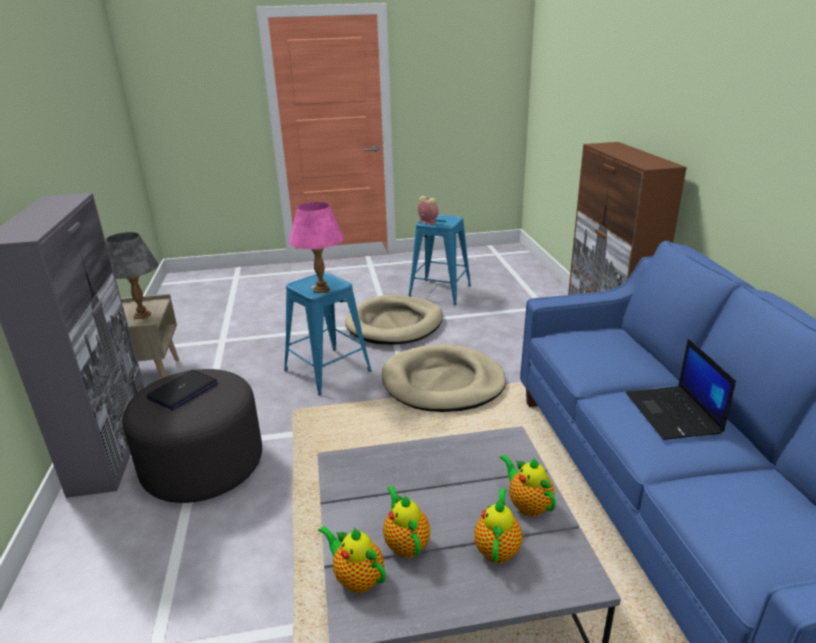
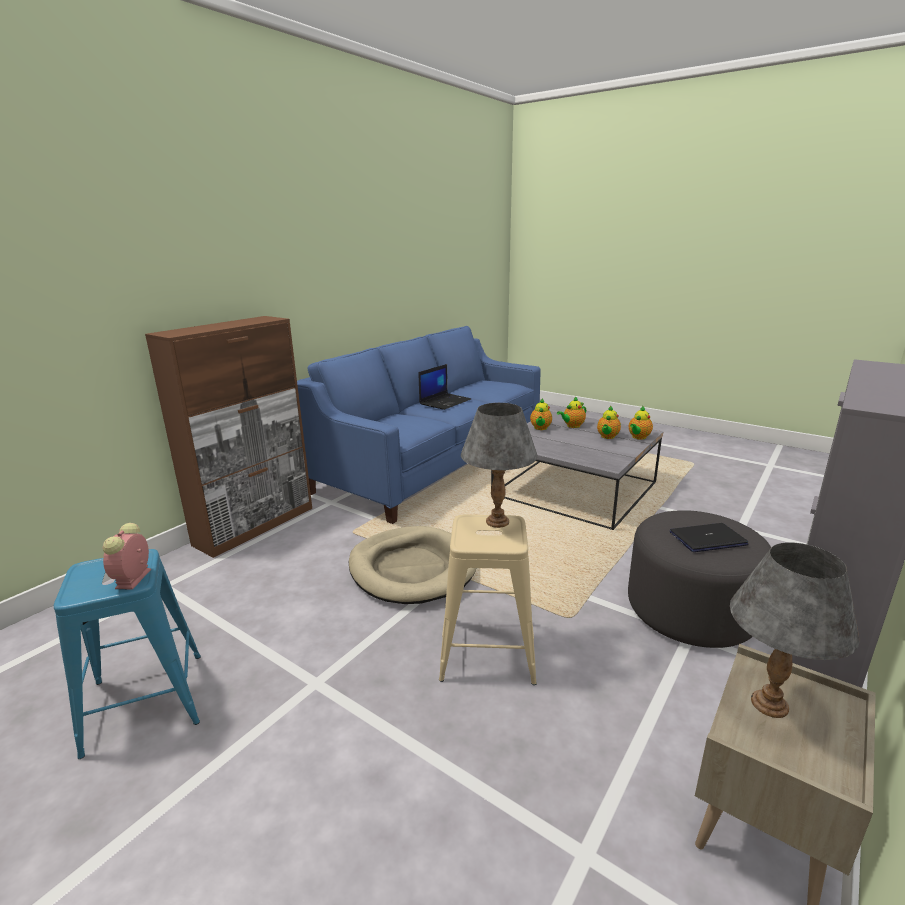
camera: 135 degrees left, 5 degrees down
(322, 289) = (497, 521): pink table lamp -> grey table lamp
(327, 371) = (488, 649): blue stool -> beige stool
(356, 578) = (638, 437): teapot -> teapot turned 45 degrees clockwise
(395, 324) = (314, 675): beige dog bed -> none

